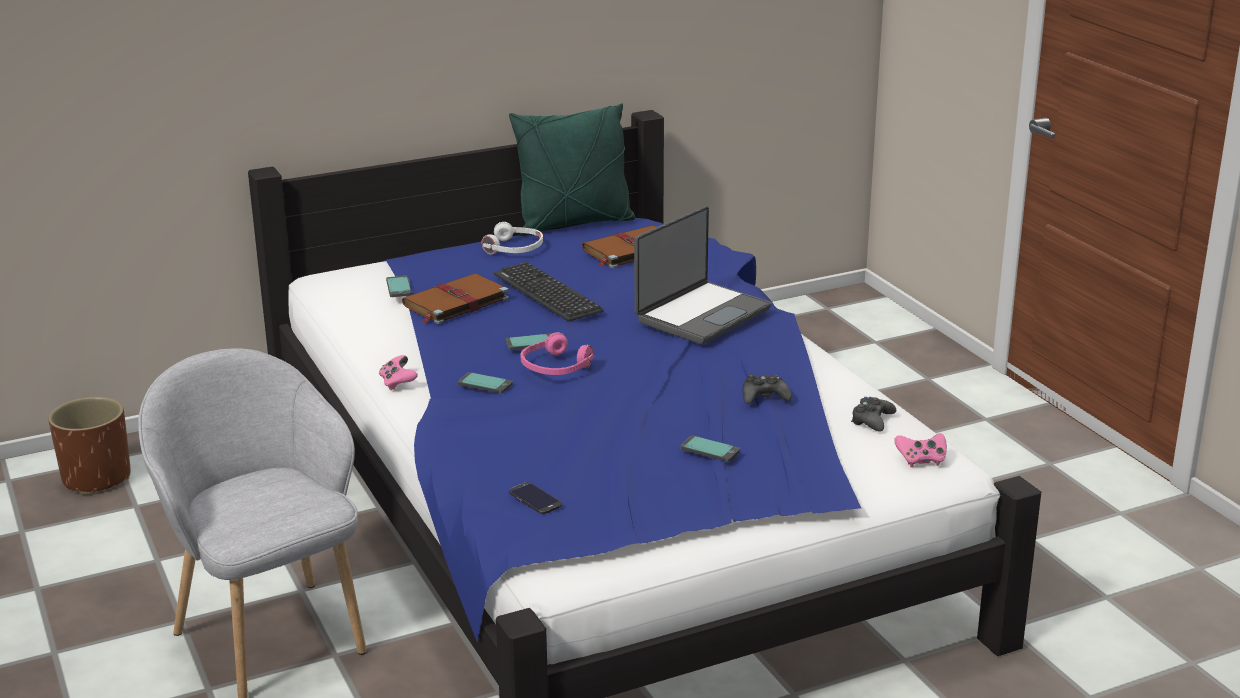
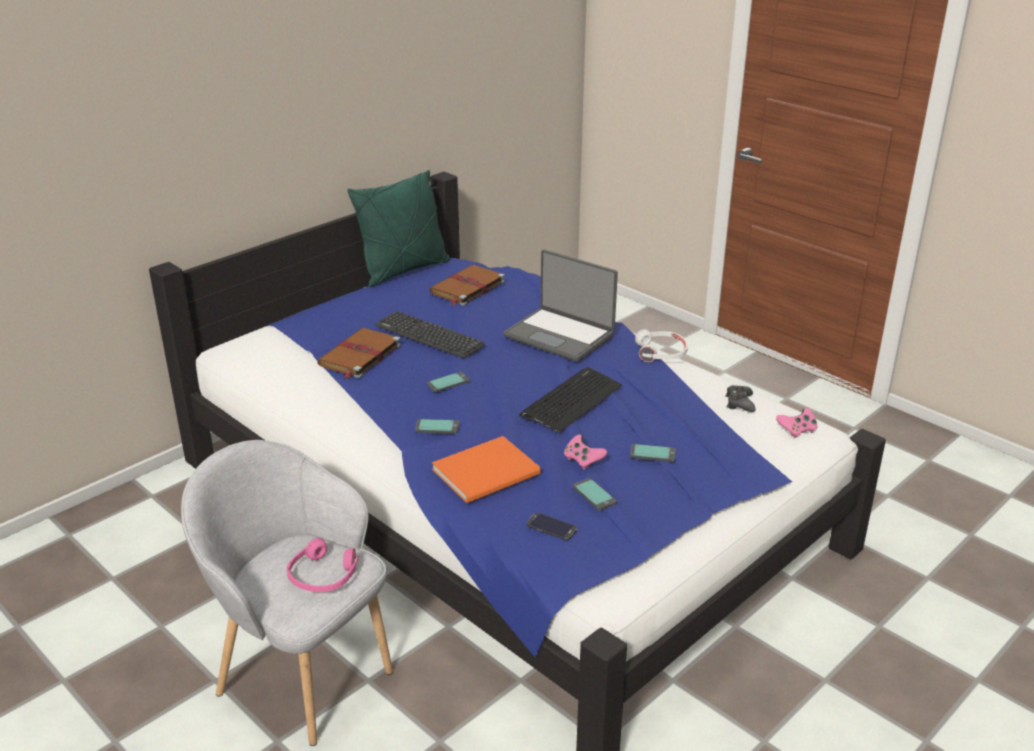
camera: 20 degrees left, 5 degrees up
(97, 478) = (61, 558): brown planter -> none
(397, 383) = (357, 438): pink game controller -> pink game controller (583, 460)
(399, 287) = (303, 349): phone -> phone (594, 495)
(508, 436) = (489, 472): none -> orange book
(514, 249) = (372, 299): white headphones -> white headphones (661, 352)
(556, 367) = (483, 401): pink headphones -> pink headphones (323, 575)
(658, 382) = (571, 400): none -> keyboard
(701, 314) = (560, 335): laptop -> laptop turned 105 degrees clockwise
(764, 397) = (657, 398): black game controller -> none

